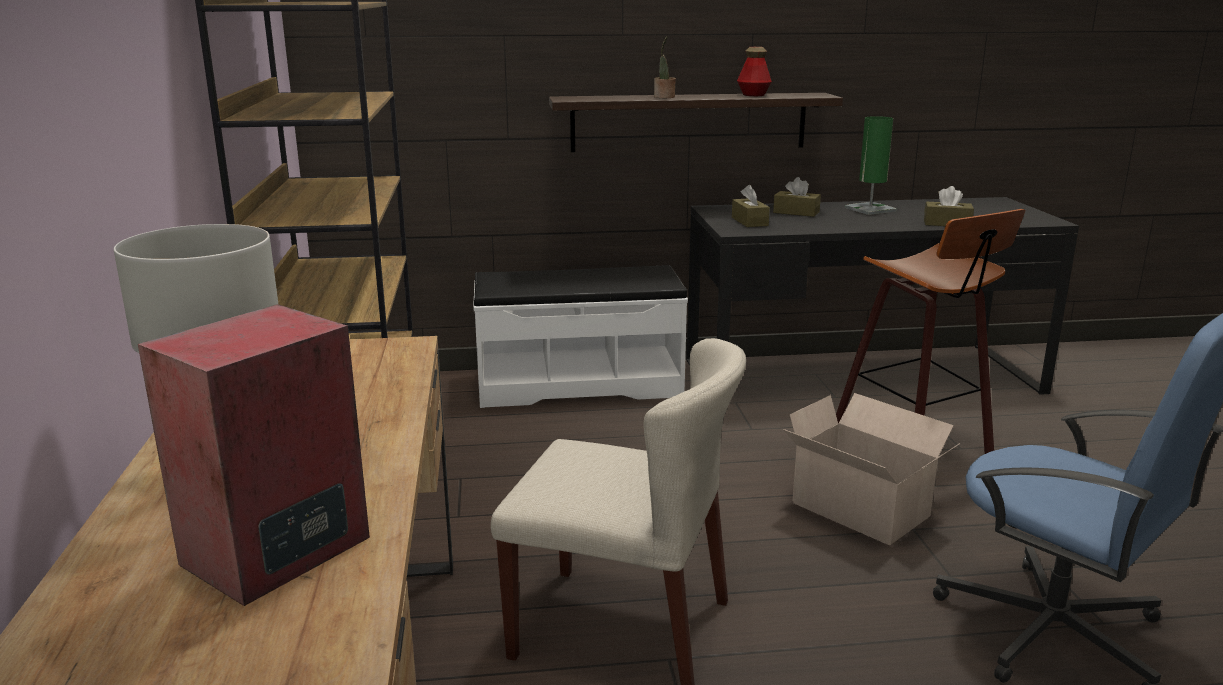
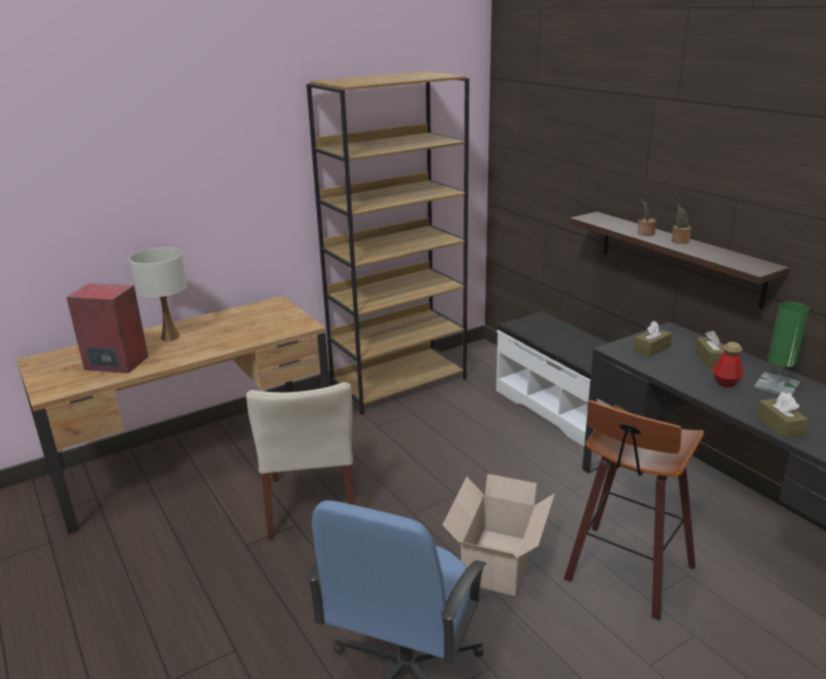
camera: 65 degrees right, 5 degrees up
(706, 95) = (678, 241): none -> potted plant
(753, 95) = (712, 251): bottle -> bottle (725, 382)

